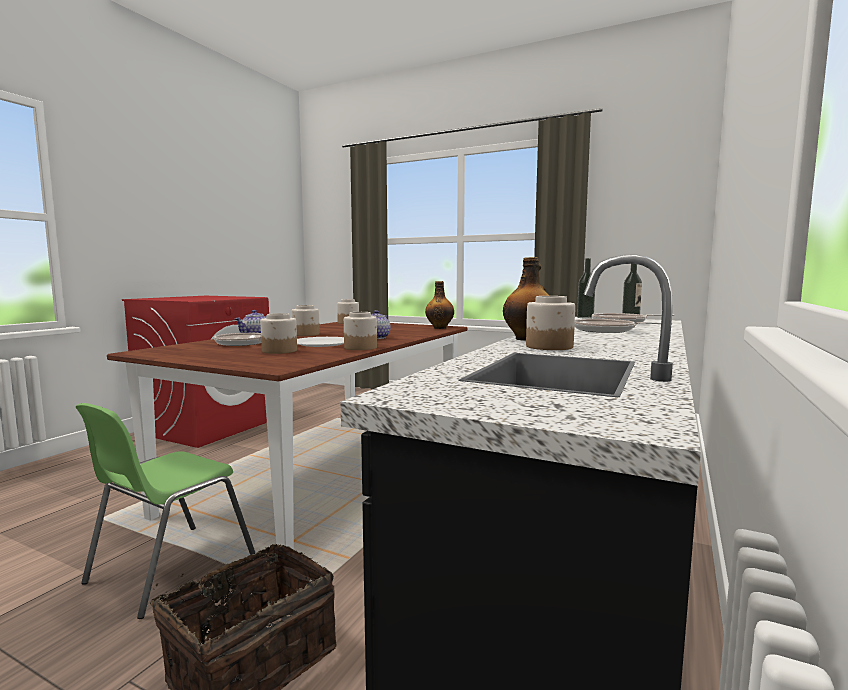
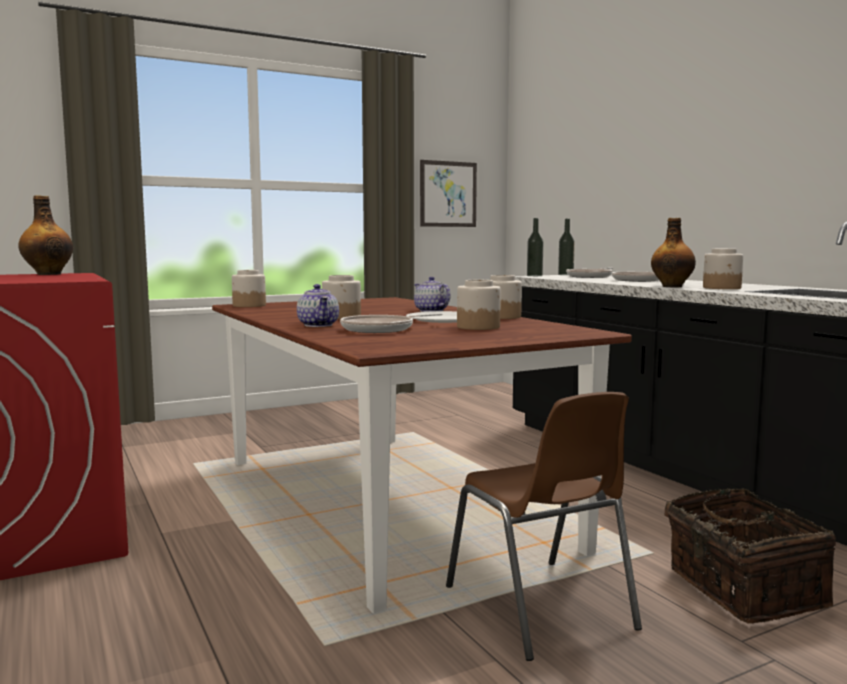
camera: 55 degrees left, 0 degrees up
(168, 569) = (540, 609): green chair -> brown chair
(440, 328) = (390, 300): bottle -> bottle (48, 274)
(633, 235) = (448, 194): none -> picture

